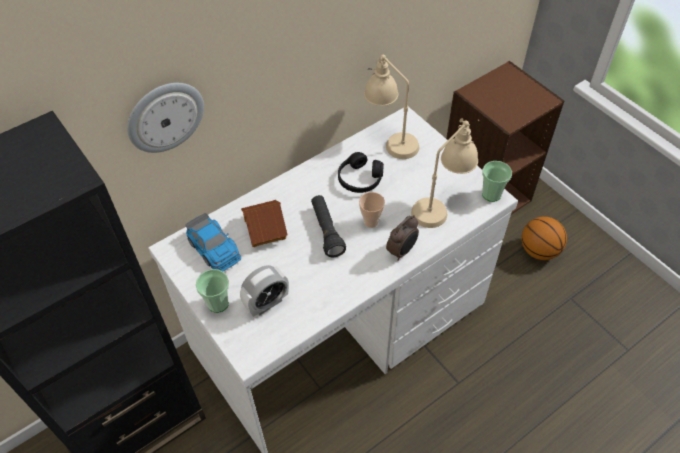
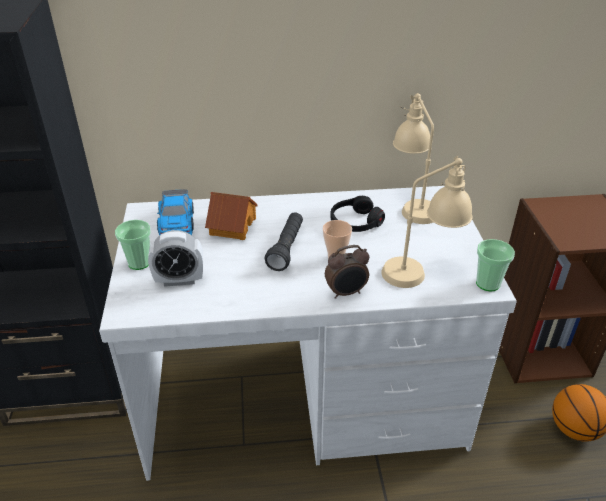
camera: 30 degrees right, 15 degrees down
(165, 116) = (165, 63): wall clock -> none

